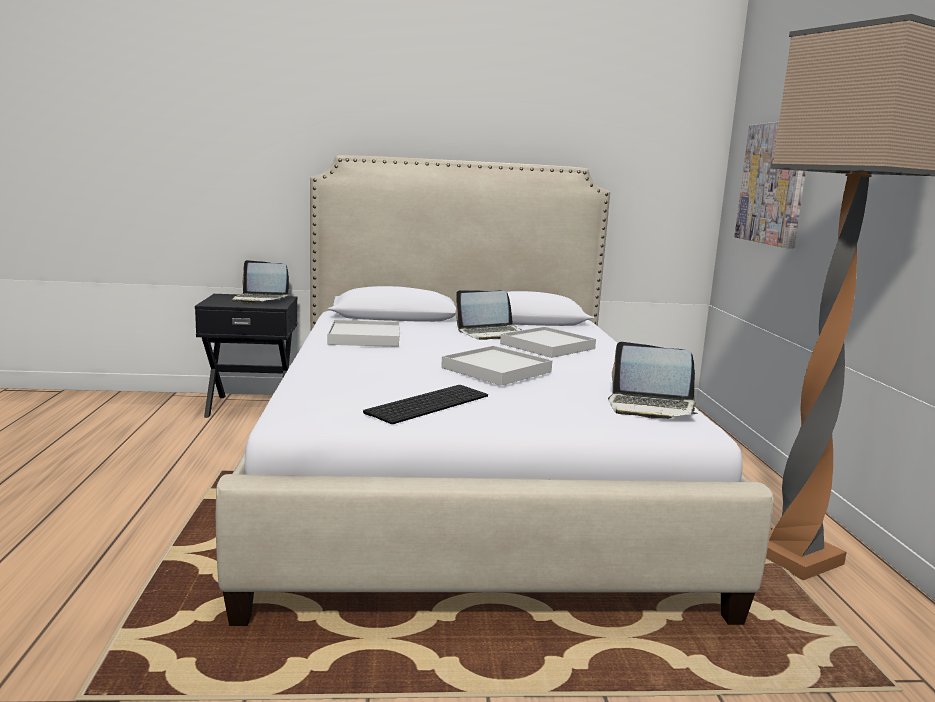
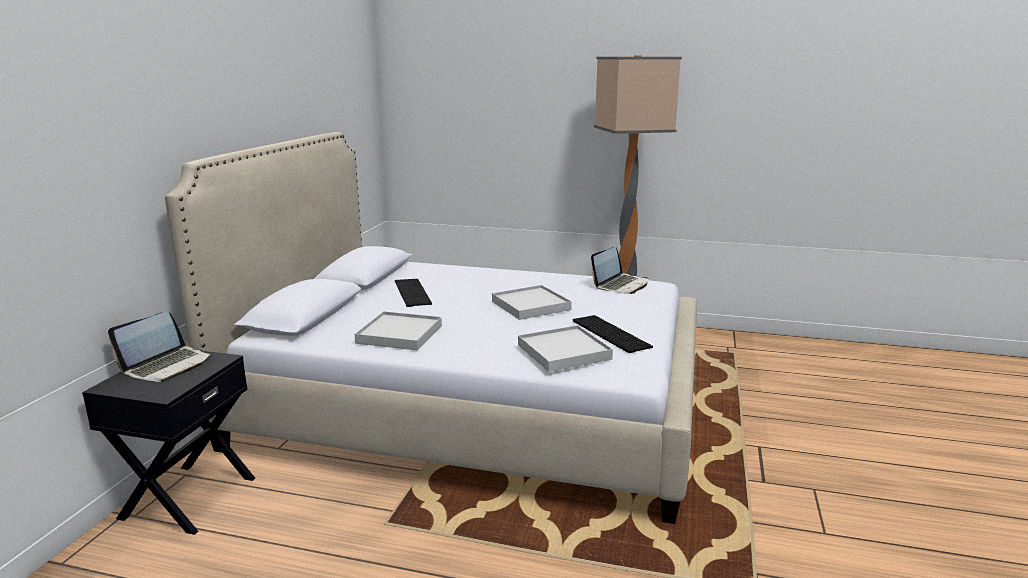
camera: 70 degrees left, 5 degrees up
(491, 333) = (410, 292): laptop -> keyboard
(547, 346) = (465, 283): white tray -> white tray (563, 352)
(773, 183) = (459, 126): picture -> none

